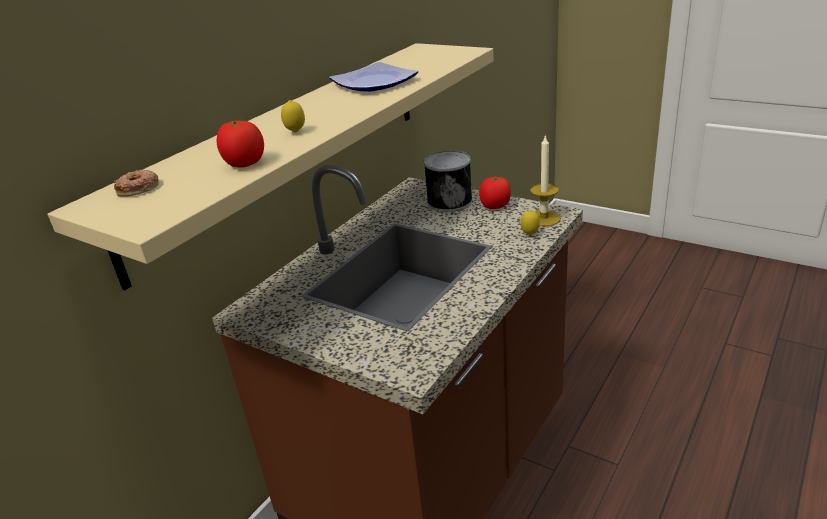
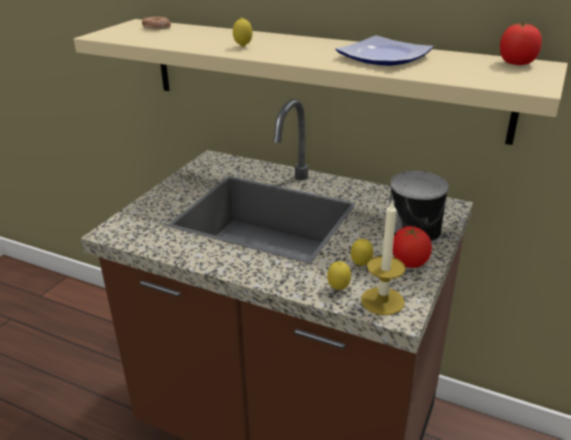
camera: 80 degrees right, 0 degrees up
(244, 164) = (180, 42): tomato -> tomato (516, 63)
(497, 224) = (361, 265): none -> lemon

